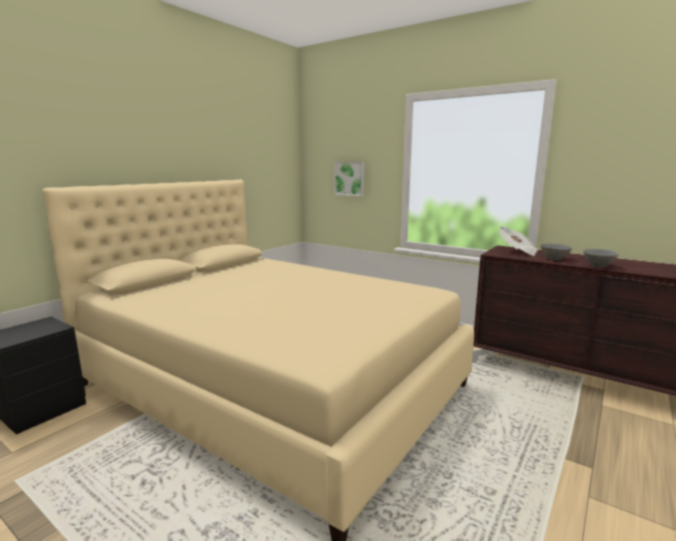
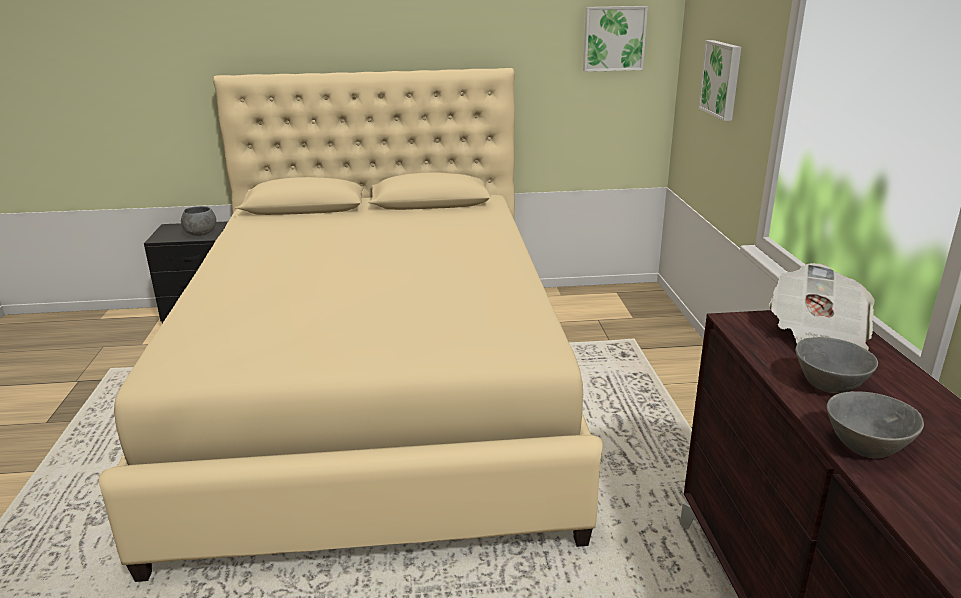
camera: 50 degrees right, 10 degrees up
(46, 328) = (200, 234): none -> grey bowl
(277, 164) = (613, 38): none -> picture

